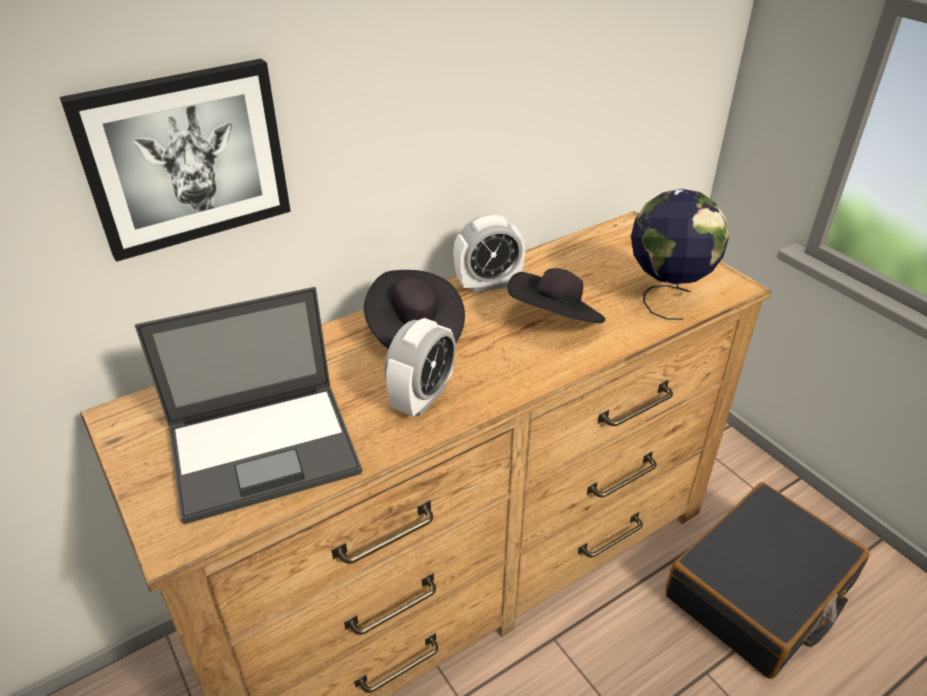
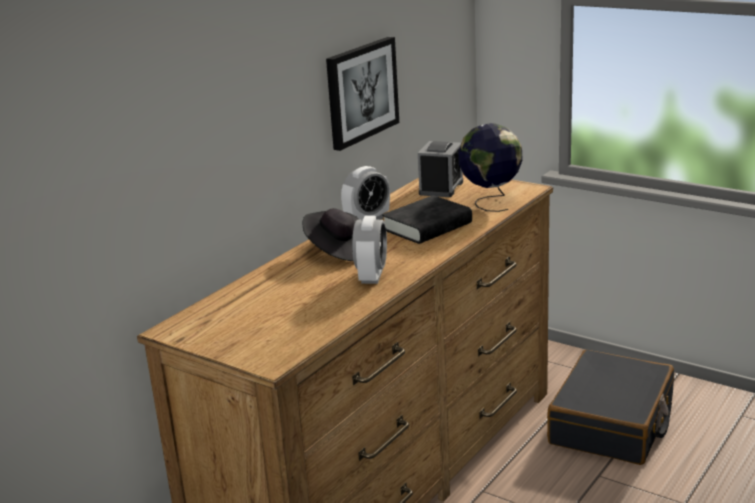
camera: 20 degrees left, 15 degrees down
(185, 158) = (193, 138): picture -> picture (361, 92)
(265, 448) = (290, 318): laptop -> none
(555, 321) = (427, 227): black hat -> black book
(617, 251) = (441, 188): none -> alarm clock

